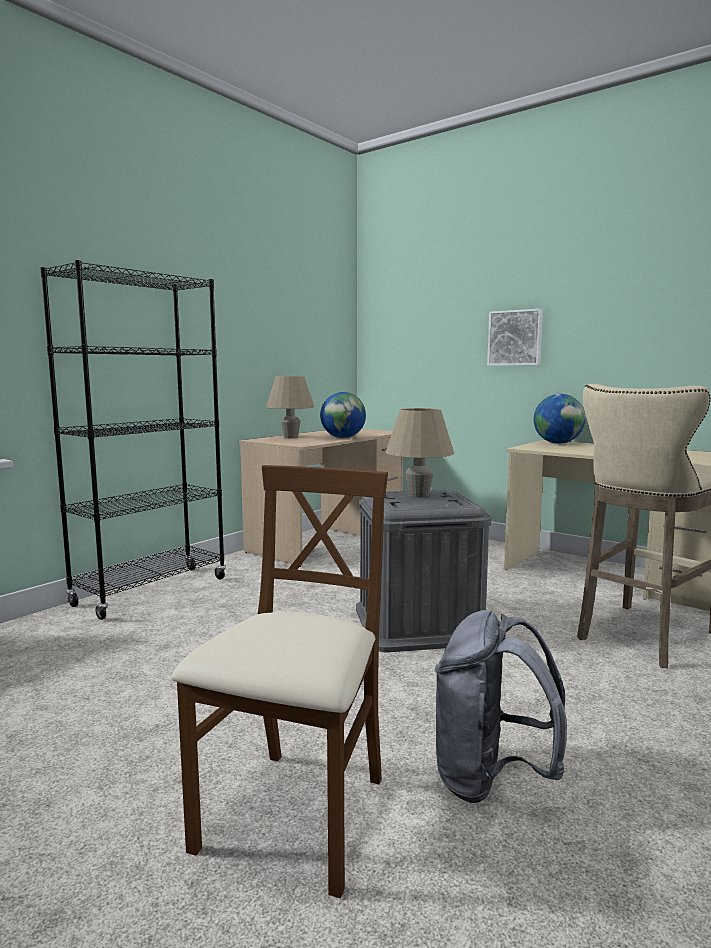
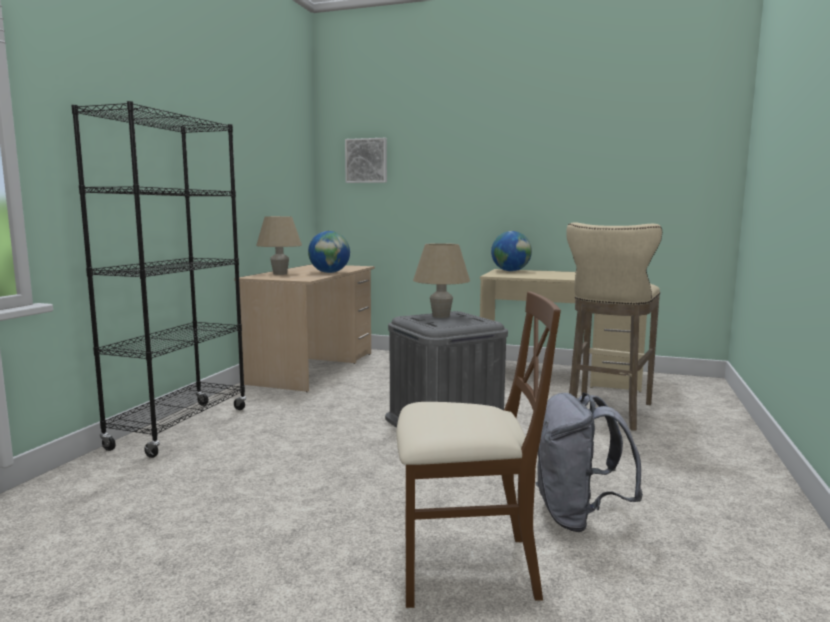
camera: 20 degrees left, 0 degrees up
(295, 817) = (465, 567): brown chair -> brown chair turned 90 degrees clockwise
(515, 338) = (467, 185): picture -> picture (366, 160)

